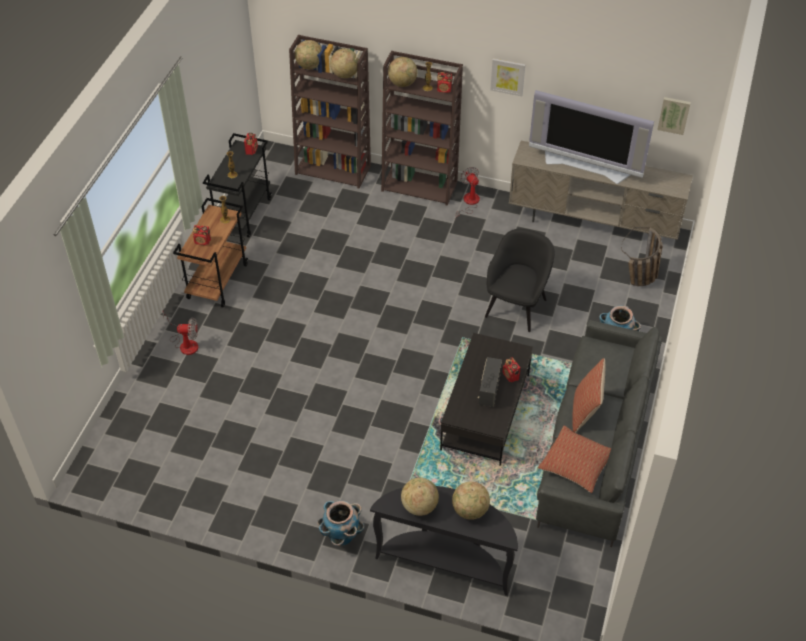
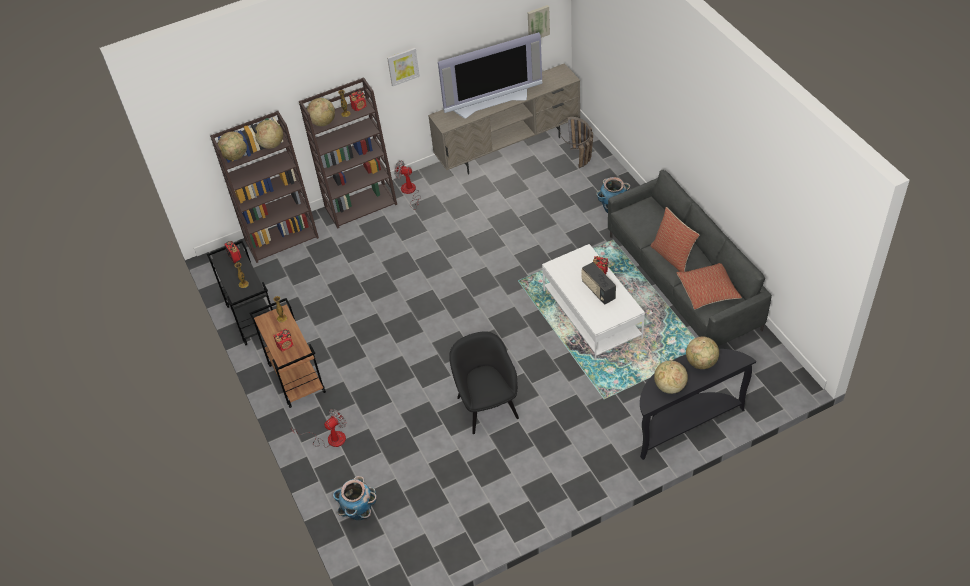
camera: 40 degrees left, 0 degrees up
(341, 536) = (604, 466): planter -> planter (359, 512)
(485, 412) = (592, 314): black coffee table -> white coffee table
(516, 306) = (527, 235): black armchair -> black armchair (487, 406)

